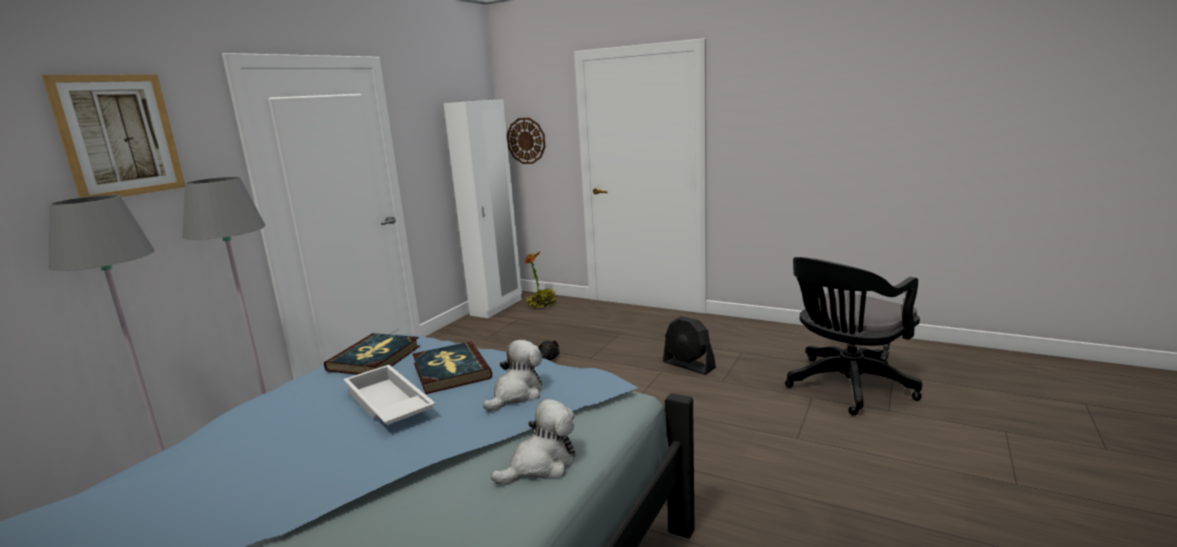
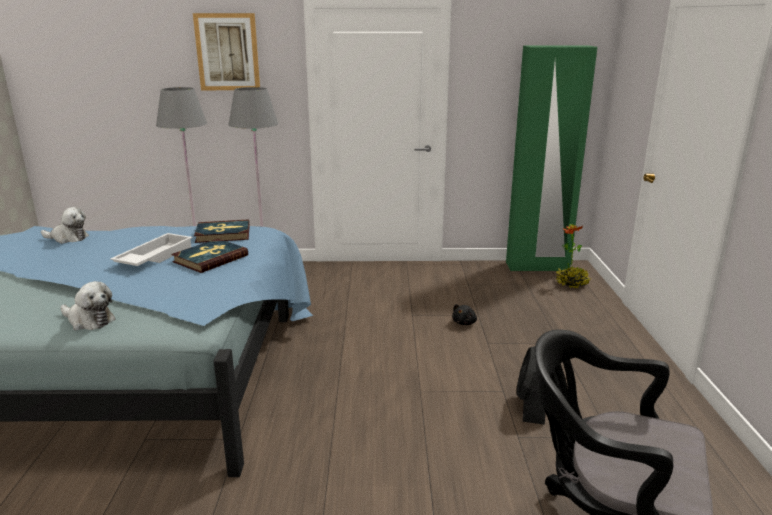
camera: 60 degrees right, 5 degrees up
(497, 307) = (537, 266): white wardrobe -> green wardrobe
(517, 394) = (177, 287): plush toy -> plush toy (68, 238)
(526, 140) = (623, 98): wall clock -> none

